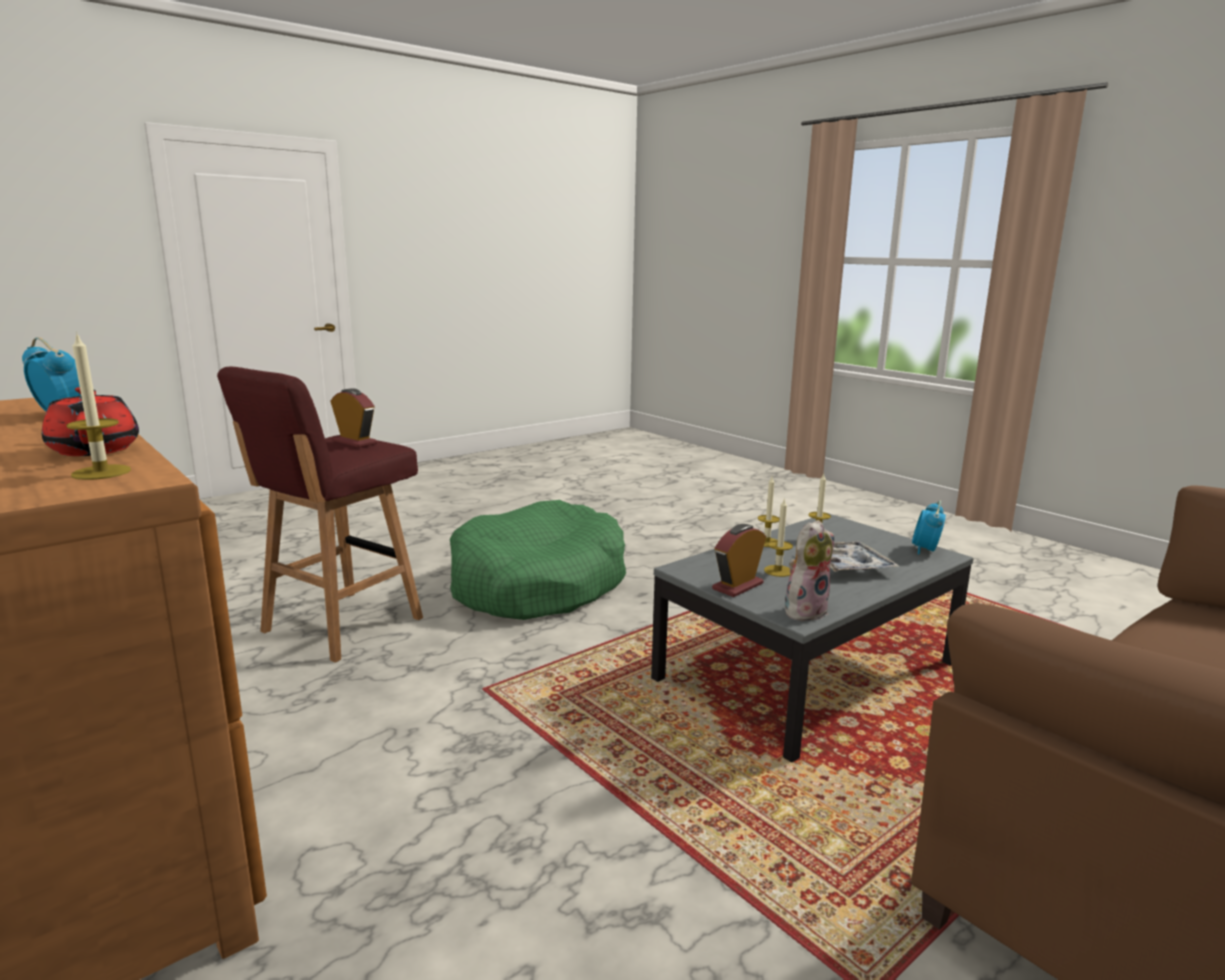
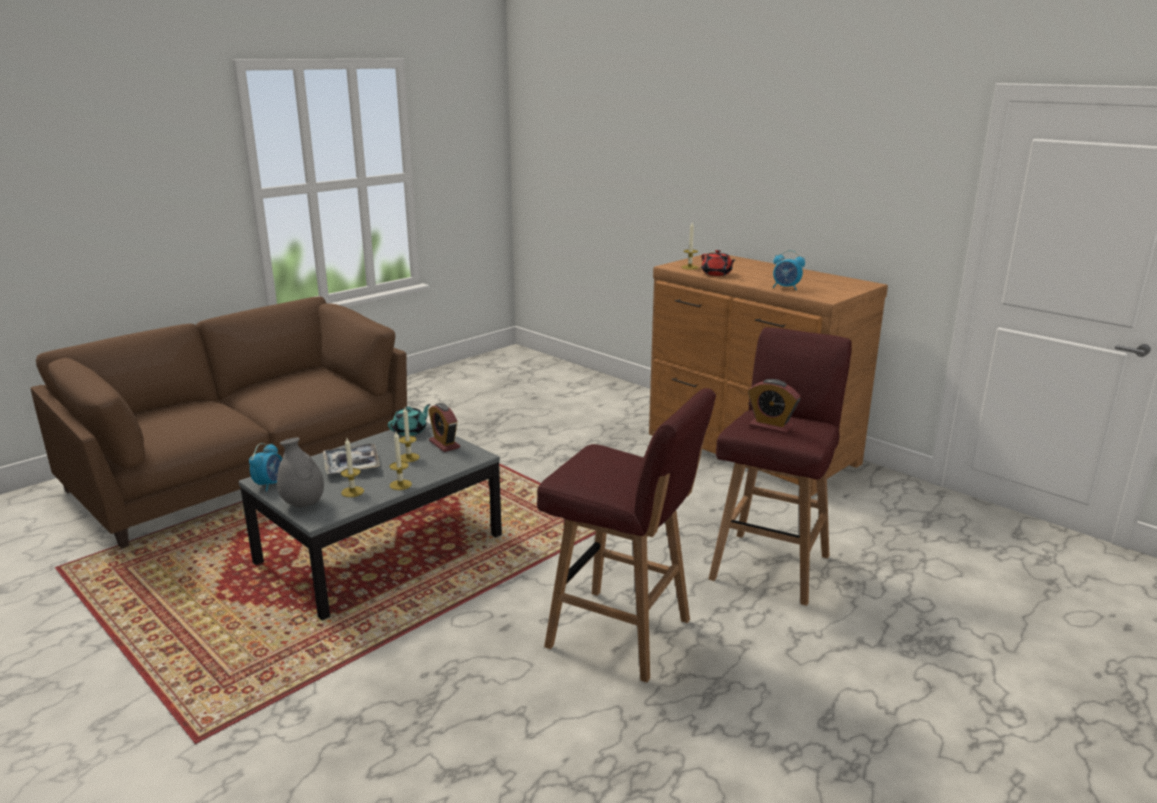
camera: 175 degrees right, 5 degrees up
(537, 584) = (622, 635): green dog bed -> red stool
(737, 586) = (444, 444): alarm clock -> alarm clock turned 105 degrees clockwise
(804, 610) = (410, 431): plush toy -> turquoise teapot
(860, 531) = (303, 504): none -> grey vase

